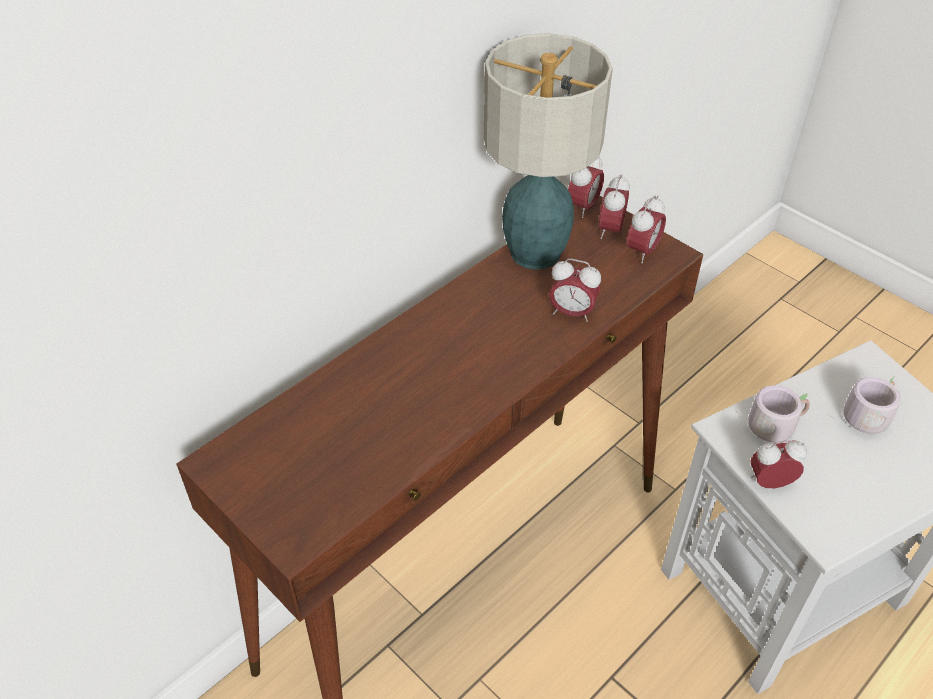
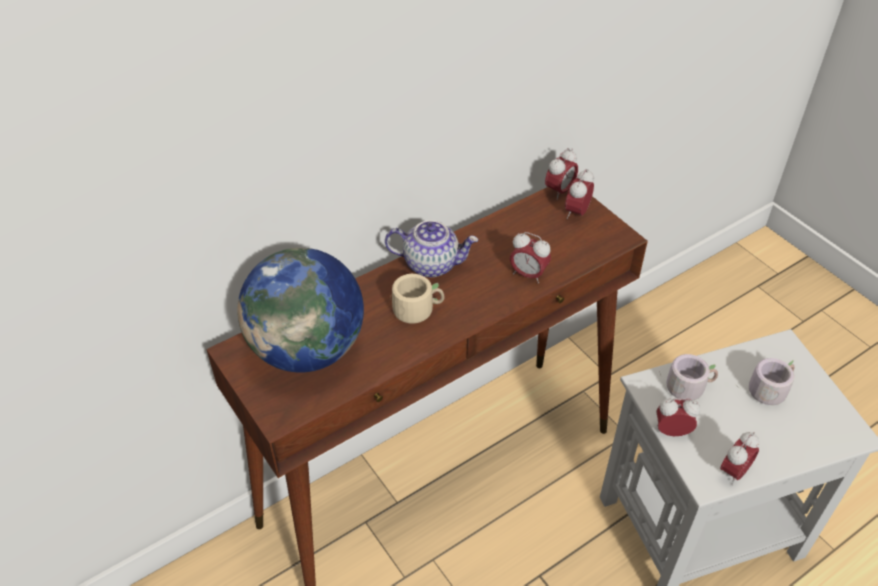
camera: 10 degrees right, 0 degrees up
(314, 445) = (308, 349): none -> globe
(444, 373) = (417, 308): none -> beige mug
(449, 314) = (431, 264): none -> teapot
(536, 252) = (512, 223): table lamp -> none
(642, 251) = (598, 233): alarm clock -> alarm clock (733, 472)

